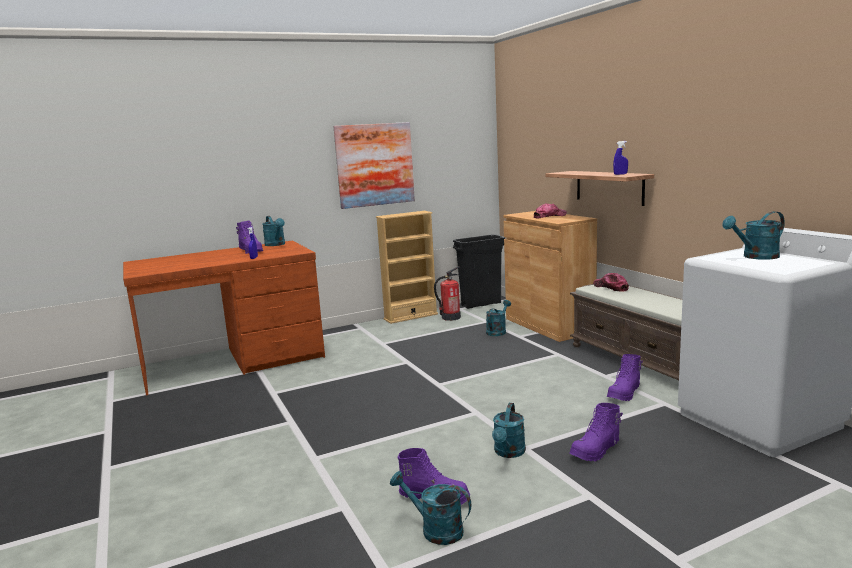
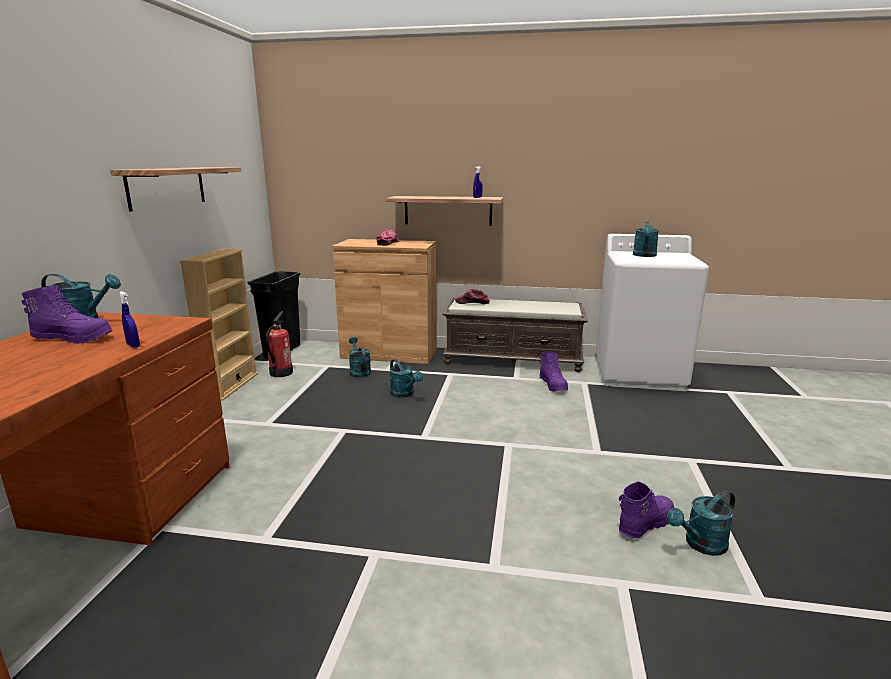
camera: 55 degrees left, 5 degrees up
(375, 165) = (167, 187): picture -> shelf
(508, 453) = (598, 461): turquoise watering can -> turquoise watering can (404, 394)
(596, 451) = (629, 430): purple boot -> none

